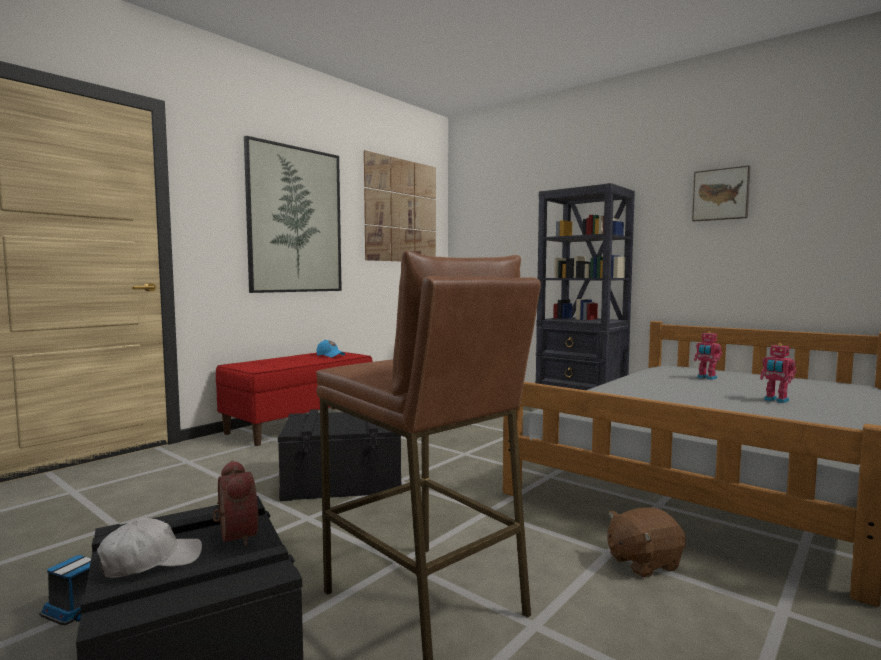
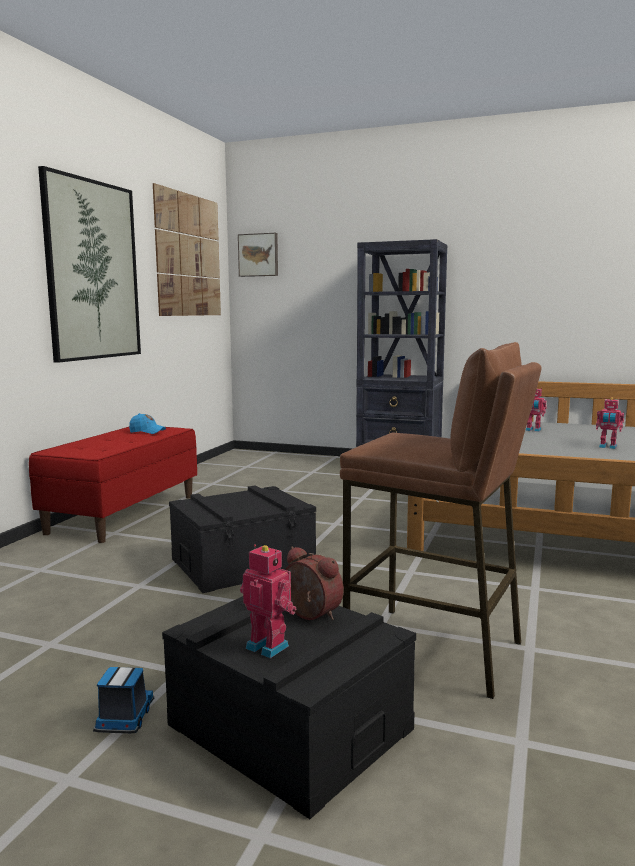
camera: 20 degrees left, 5 degrees up
(150, 562) = (269, 646): white cap -> toy robot
(643, 562) = (564, 591): brown plush toy -> none
(721, 194) = (530, 254): picture -> picture (258, 255)

